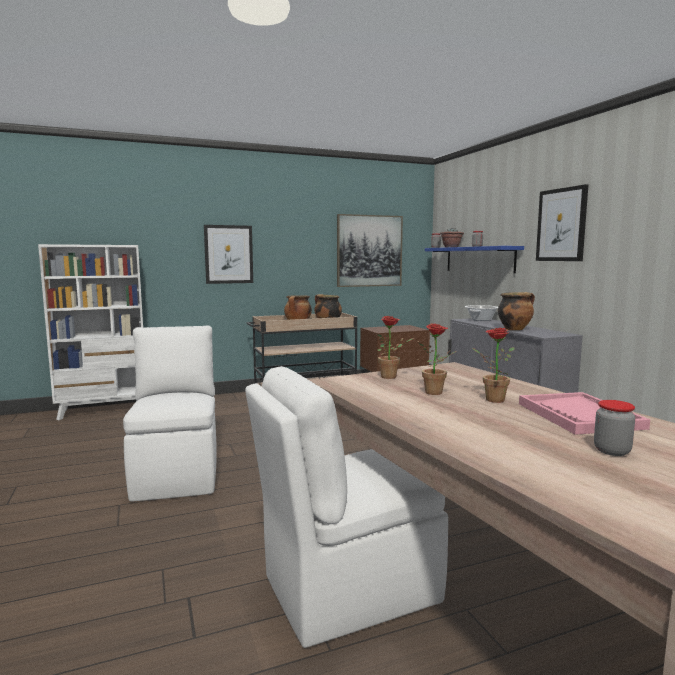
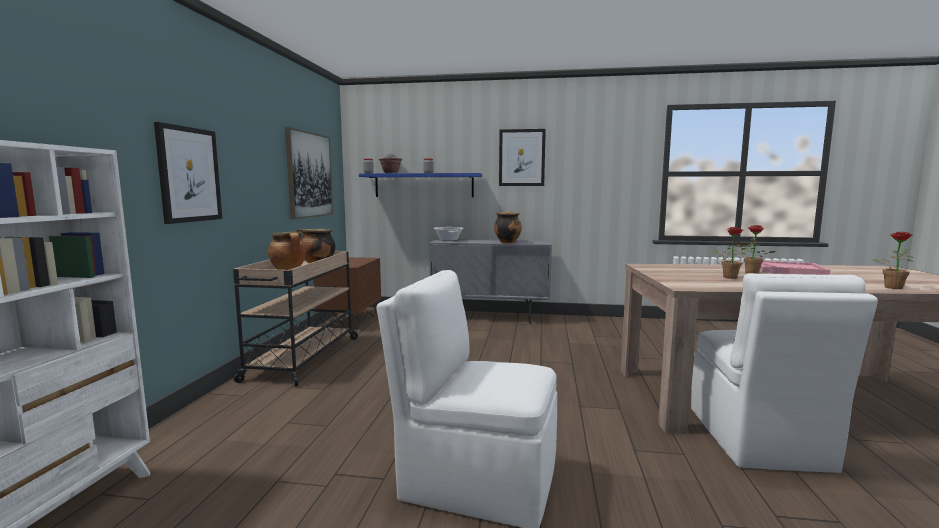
camera: 60 degrees left, 0 degrees up
(392, 377) = (674, 277): potted plant -> potted plant (892, 287)
(612, 451) = (858, 276): jar -> none

